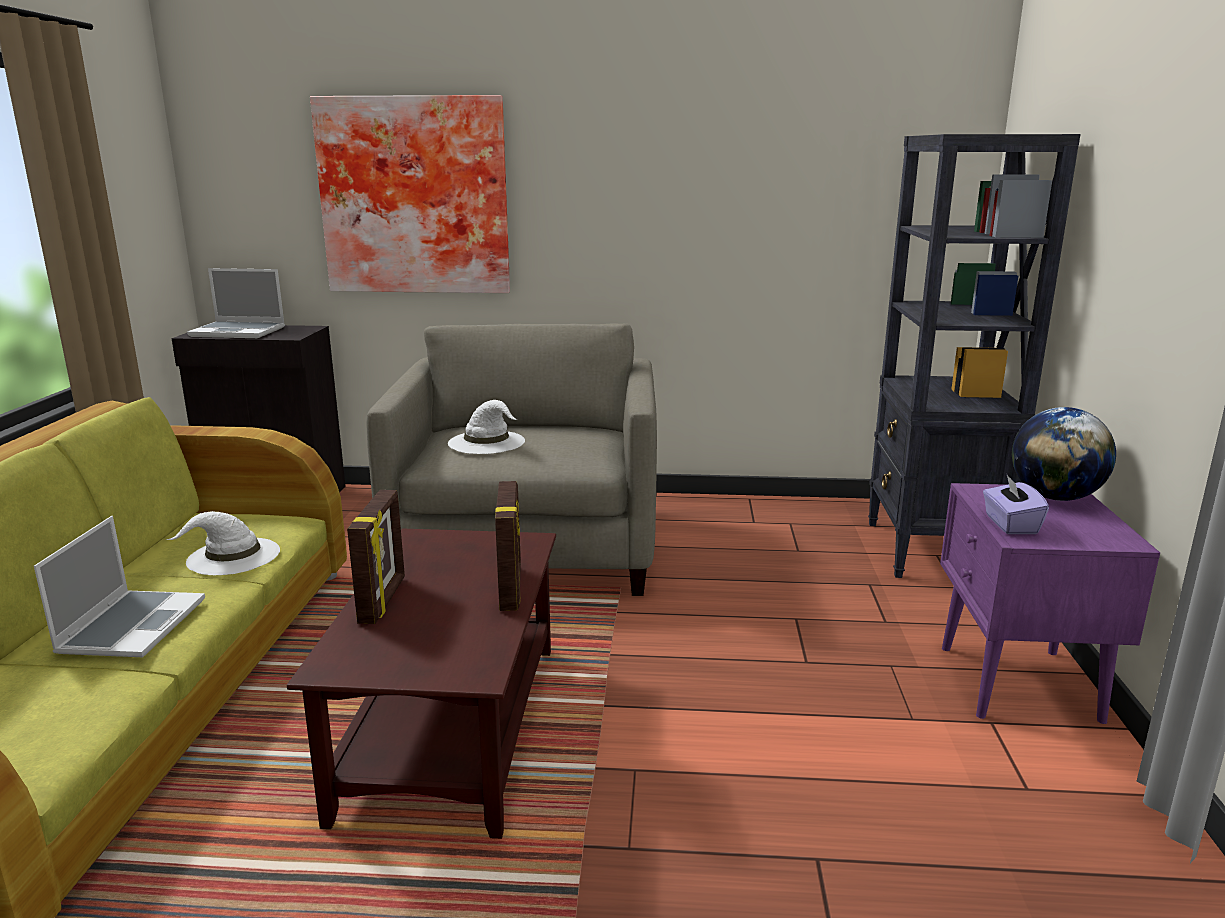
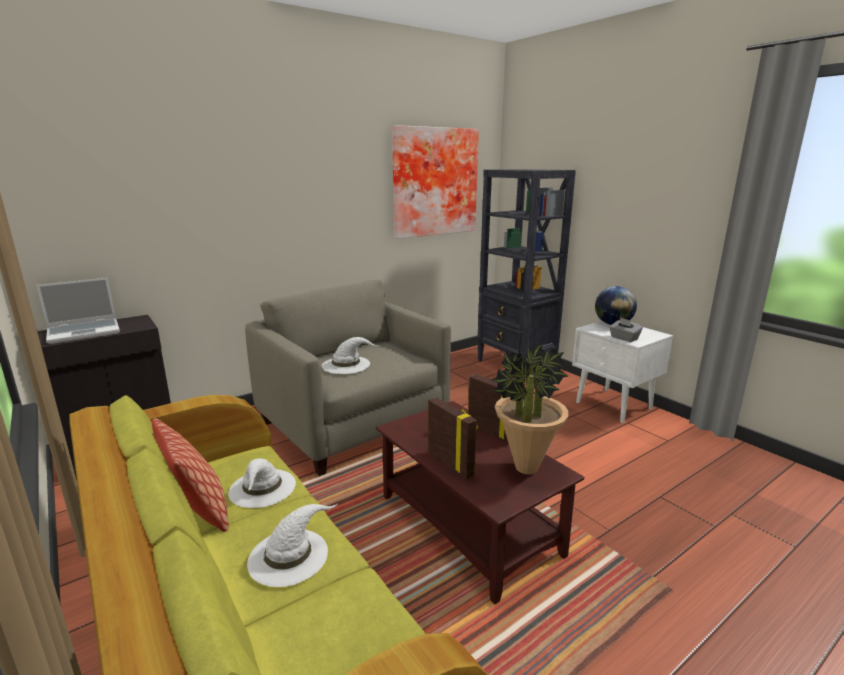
camera: 40 degrees left, 0 degrees up
(132, 625) = (289, 555): laptop -> white hat
(153, 555) = (198, 512): none -> pillow
(415, 196) = (209, 213): picture -> picture (433, 182)
(453, 646) = (526, 468): none -> potted plant
(1010, 525) = (624, 338): purple tissue box -> grey tissue box
(1018, 684) = (614, 405): purple nightstand -> white nightstand

